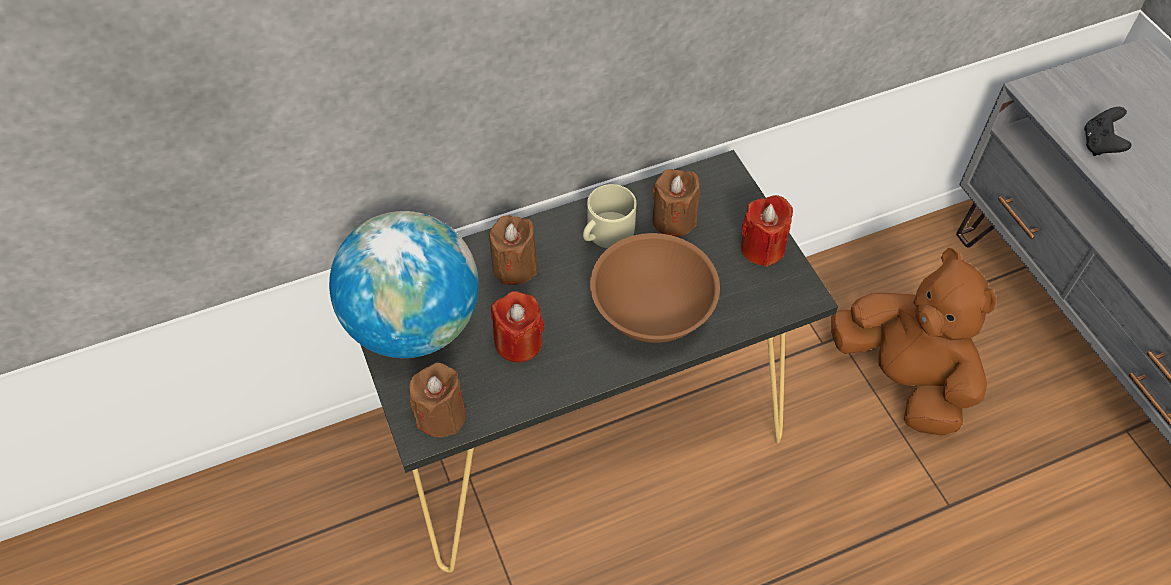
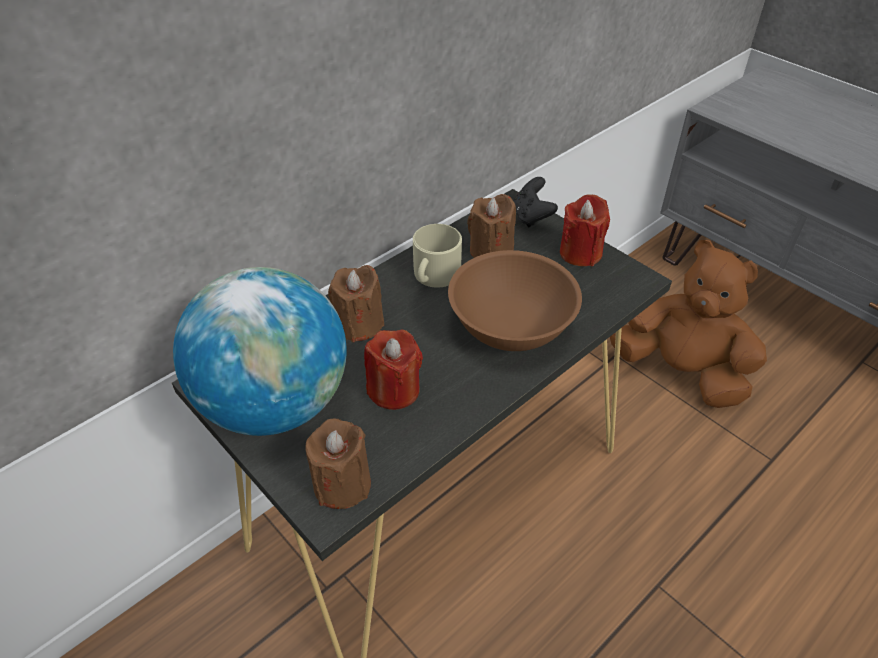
camera: 20 degrees left, 10 degrees down
(1100, 144) = (782, 131): black game controller -> black game controller (531, 217)

